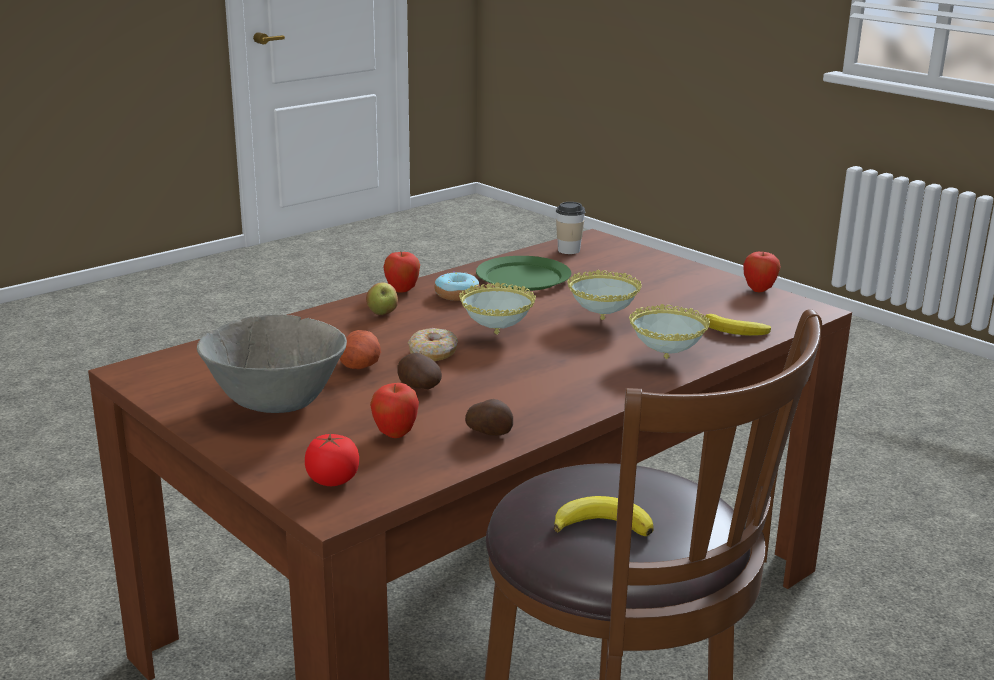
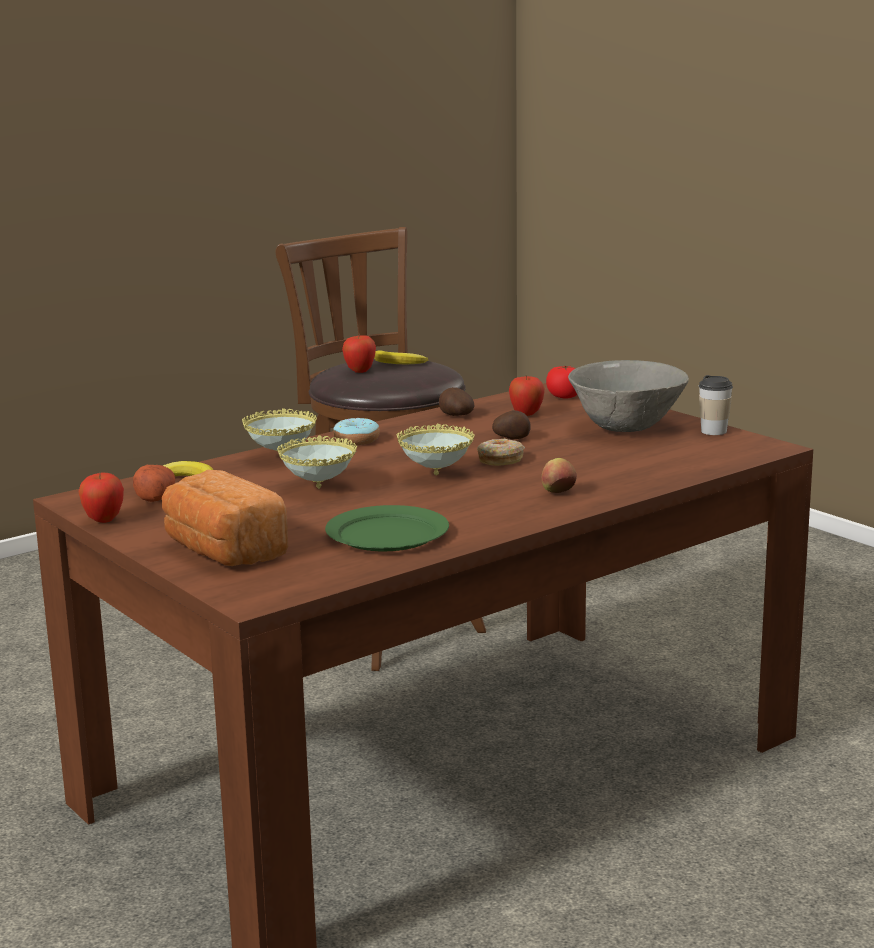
camera: 175 degrees left, 5 degrees down
(360, 366) = (567, 451): potato -> potato (154, 497)
(402, 291) = (541, 517): apple -> apple (360, 371)
(457, 295) = (474, 513): donut -> donut (356, 440)
(569, 250) = (304, 576): cup -> cup (713, 431)
(639, 266) = (222, 551): none -> bread

